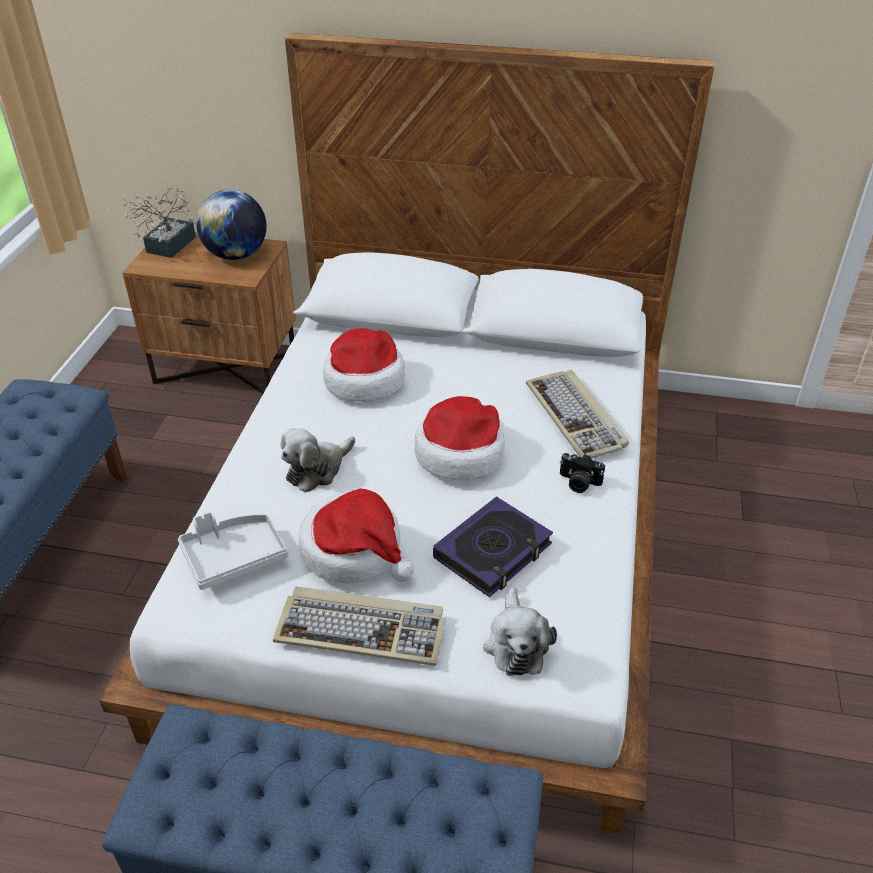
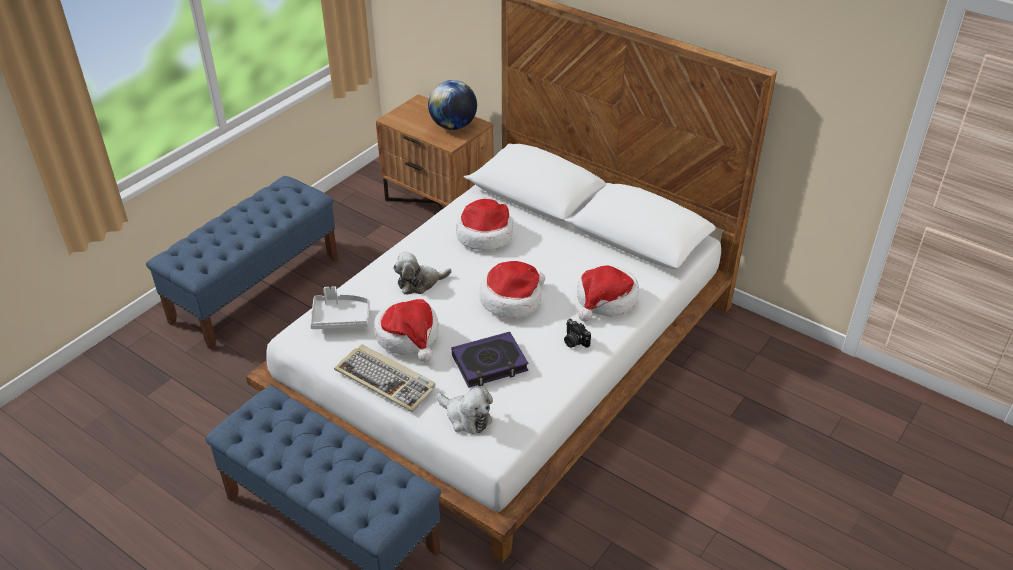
camera: 25 degrees right, 0 degrees up
(167, 247) = (413, 109): potted plant -> none
(516, 643) = (466, 417): plush toy -> plush toy turned 75 degrees counterclockwise
(576, 417) = (605, 300): keyboard -> hat

